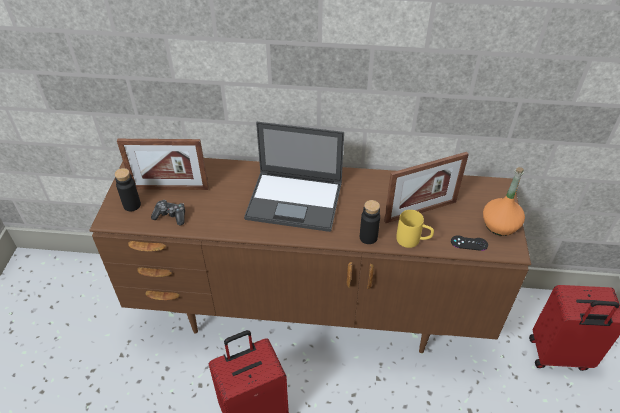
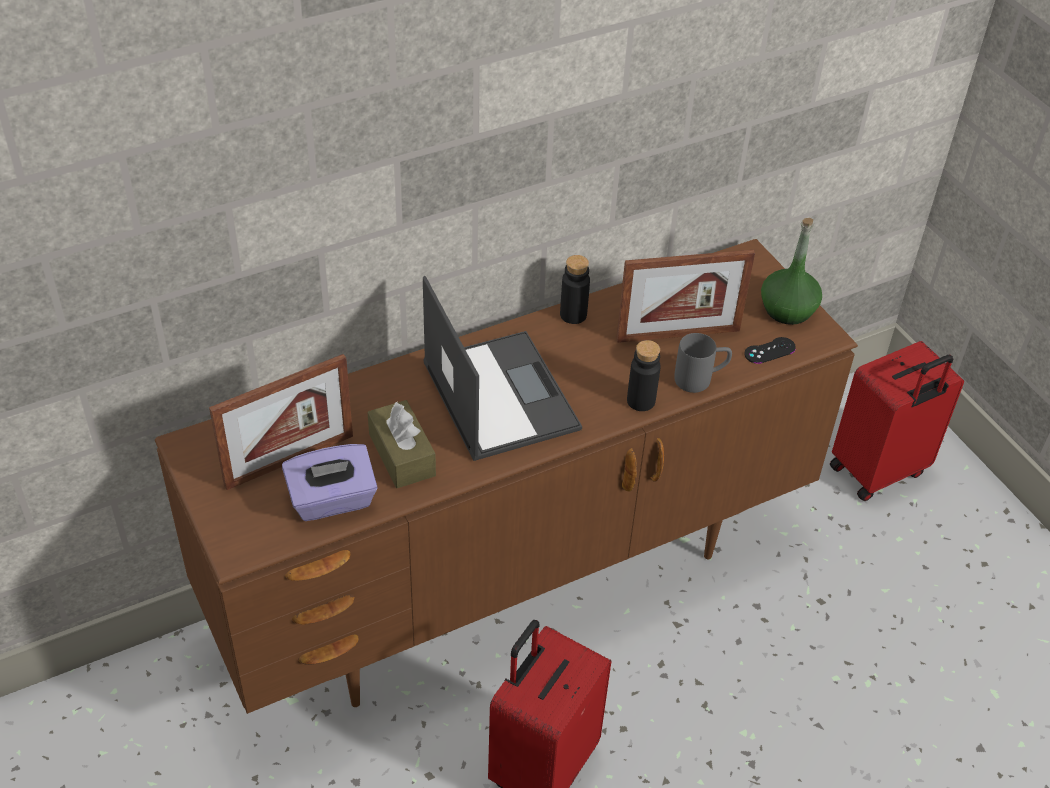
camera: 35 degrees left, 0 degrees up
(132, 205) = (253, 513): black bottle -> black bottle (573, 315)
(170, 216) = (332, 501): game controller -> purple tissue box
(222, 209) = (402, 455): none -> brown tissue box
(296, 200) = (499, 394): laptop -> laptop turned 90 degrees counterclockwise
(413, 241) = (700, 379): yellow mug -> grey mug
(420, 211) = (678, 335): picture frame -> picture frame turned 45 degrees clockwise
(500, 225) = (787, 310): orange bottle -> green bottle

